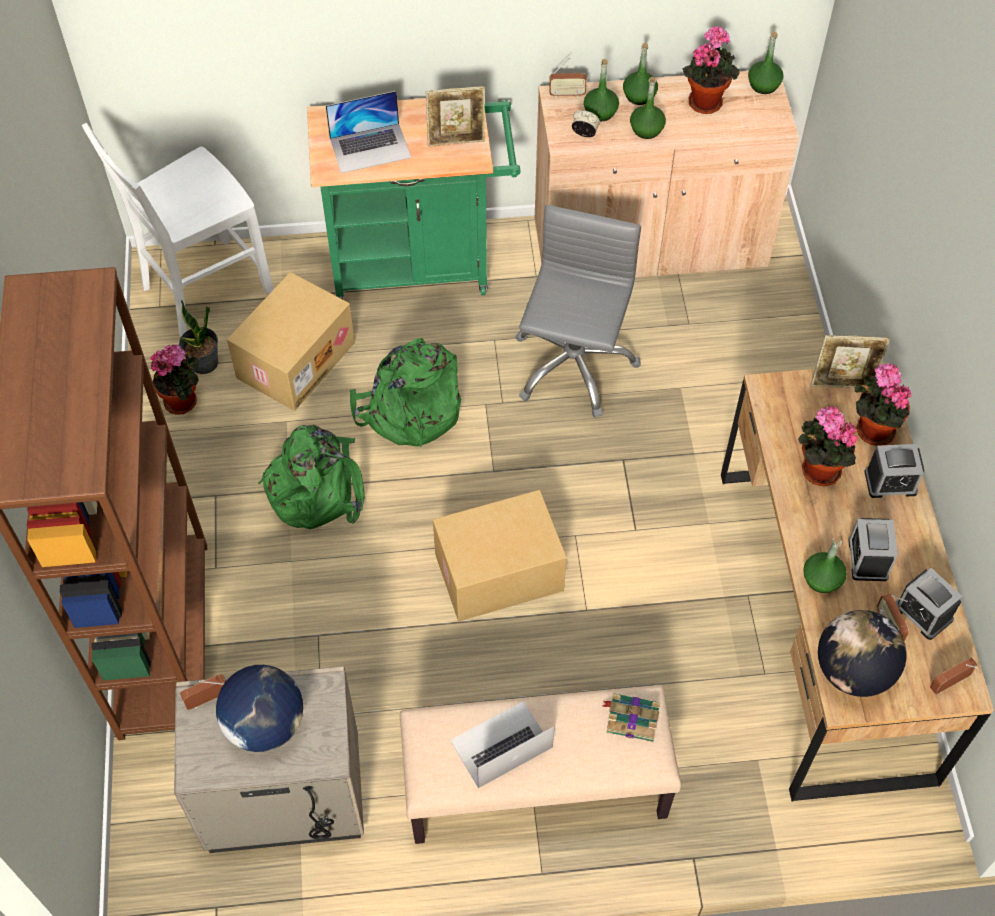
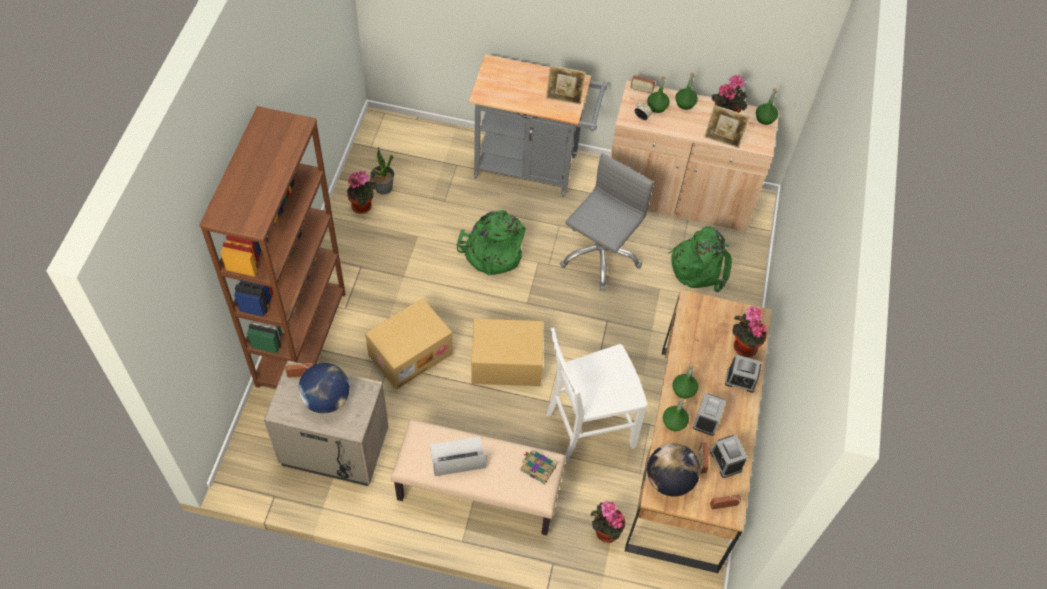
camera: 15 degrees right, 0 degrees up
(203, 290) = (399, 144): white chair -> white chair (587, 428)
(295, 359) = (437, 201): cardboard box -> cardboard box (410, 353)
(316, 487) = (420, 280): green backpack -> green backpack (700, 265)
(370, 148) = (512, 89): laptop -> none
(420, 265) = (533, 167): green cart -> grey cart
(646, 129) = (680, 125): green bottle -> green bottle (683, 390)
(817, 470) = (699, 359): potted plant -> potted plant (604, 531)
(842, 384) = (737, 313): picture frame -> picture frame (722, 141)

